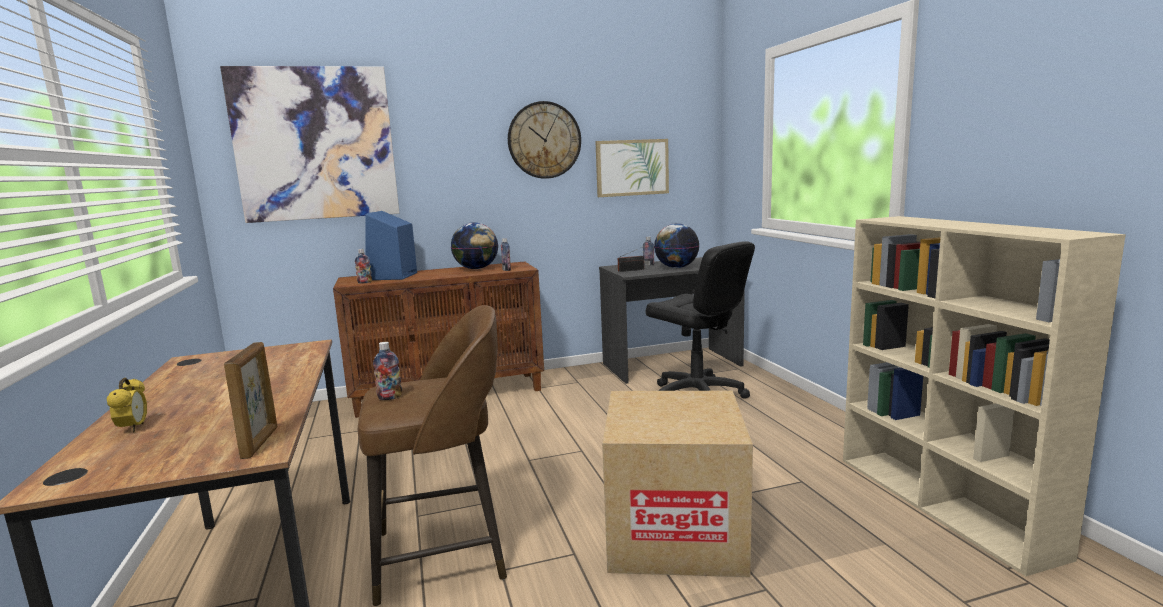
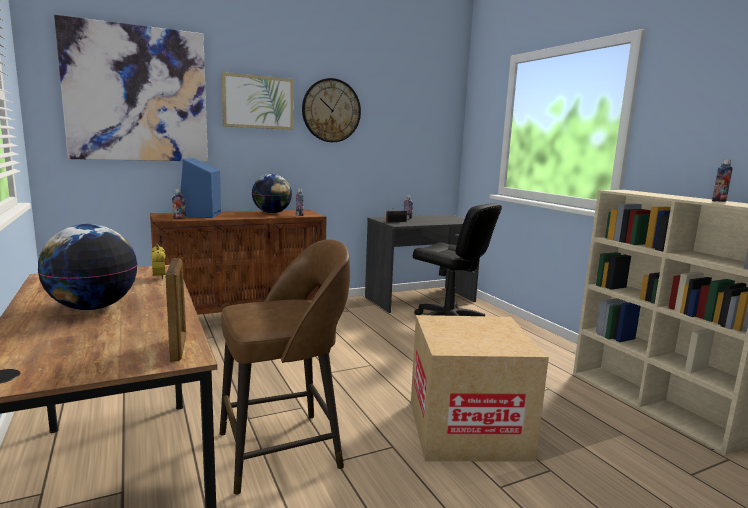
camera: 10 degrees left, 0 degrees up
(133, 428) = (40, 334): alarm clock -> alarm clock (159, 277)
(390, 397) = (252, 314): bottle -> bottle (719, 201)
(632, 167) = (397, 139): picture -> picture (258, 102)
(676, 267) = (431, 221): globe -> globe (93, 307)

